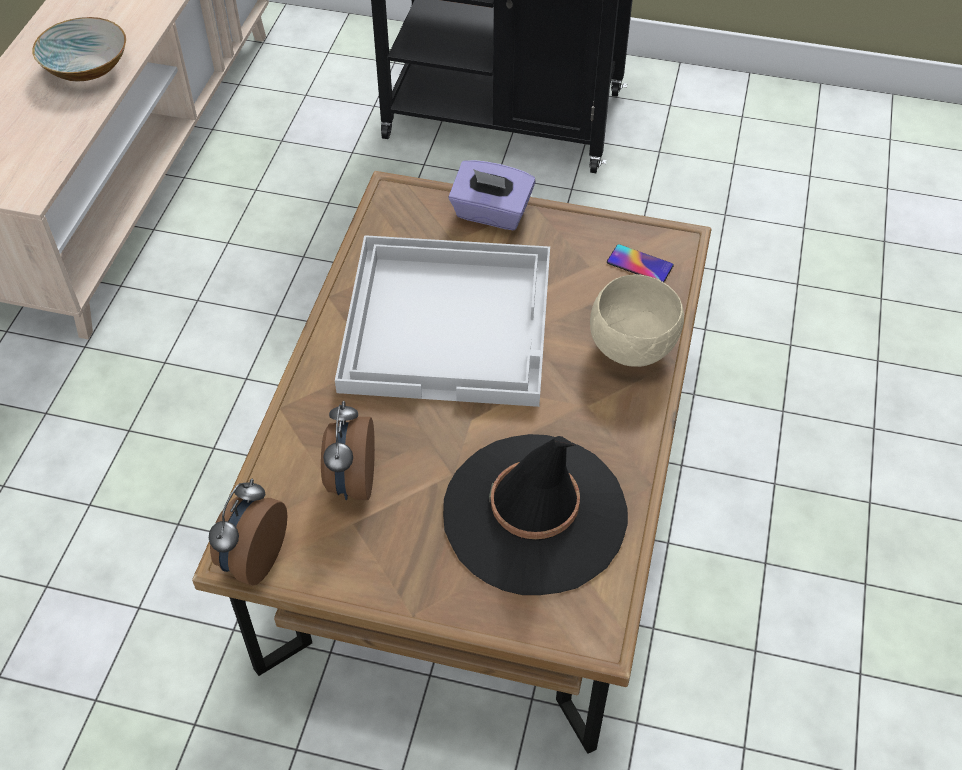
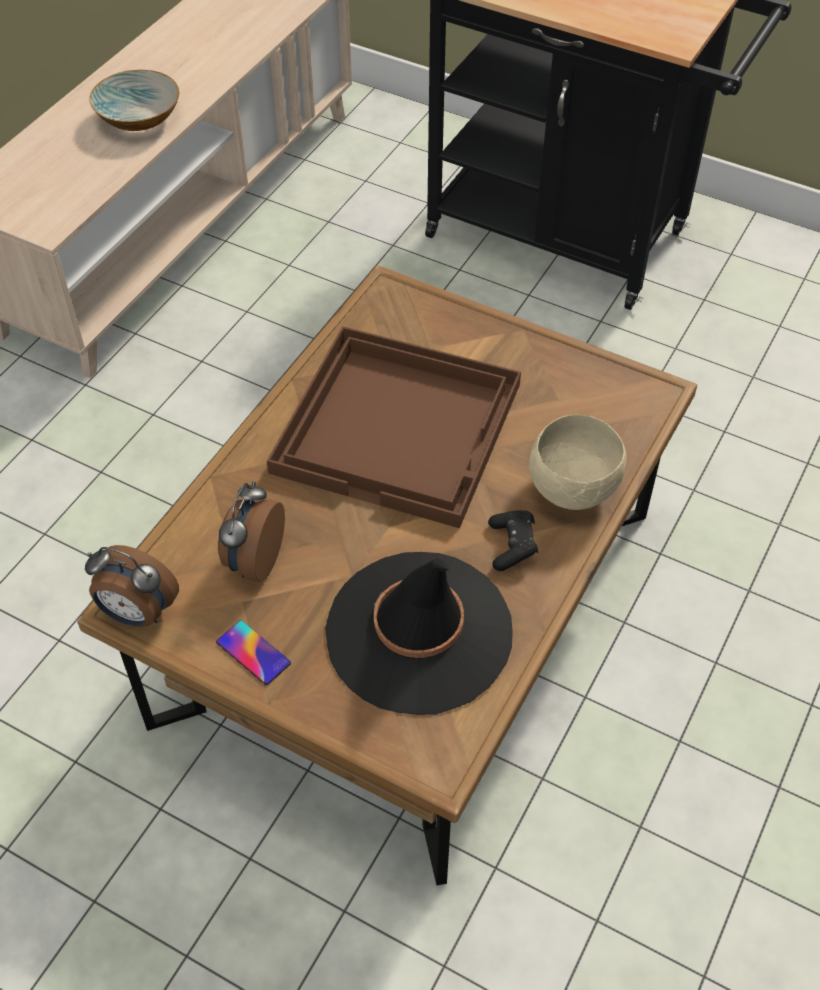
camera: 15 degrees right, 0 degrees up
(252, 558) = (137, 613): alarm clock -> alarm clock turned 105 degrees counterclockwise
(450, 321) = (400, 427): white tray -> brown tray
(491, 213) = (477, 328): purple tissue box -> none
(594, 413) = (512, 546): none -> black game controller
(640, 264) = (610, 407): phone -> phone (253, 653)

